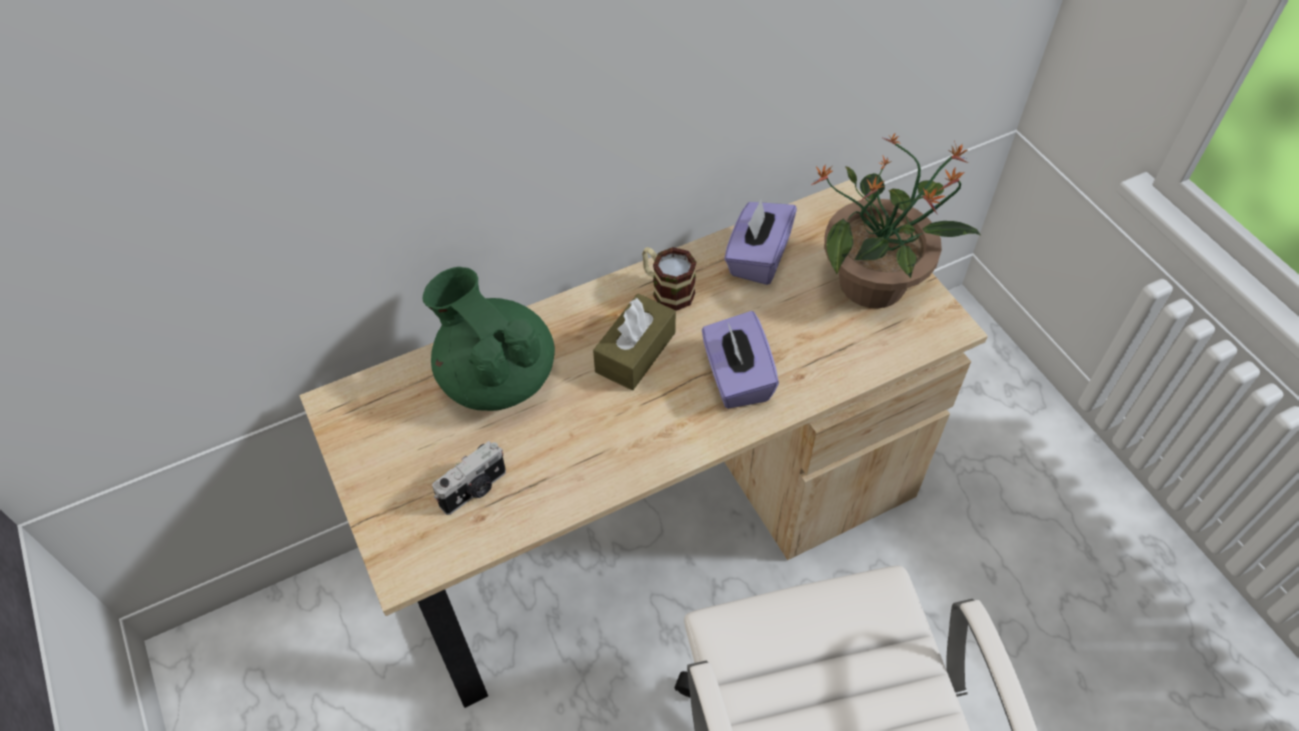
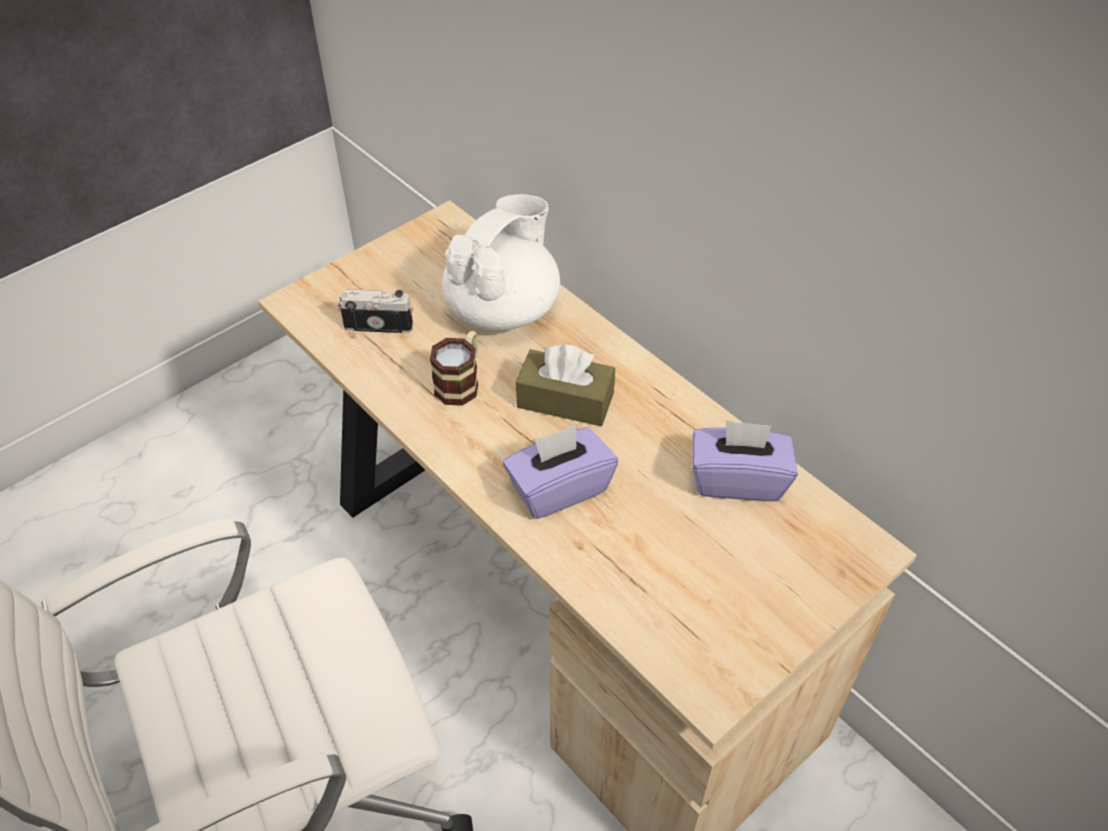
camera: 75 degrees right, 5 degrees down
(475, 490) = (379, 324): camera -> camera turned 150 degrees clockwise
(496, 376) = (504, 308): green teapot -> white teapot
(666, 289) = (657, 409): mug -> mug (461, 382)
(875, 283) = (748, 603): potted plant -> none

